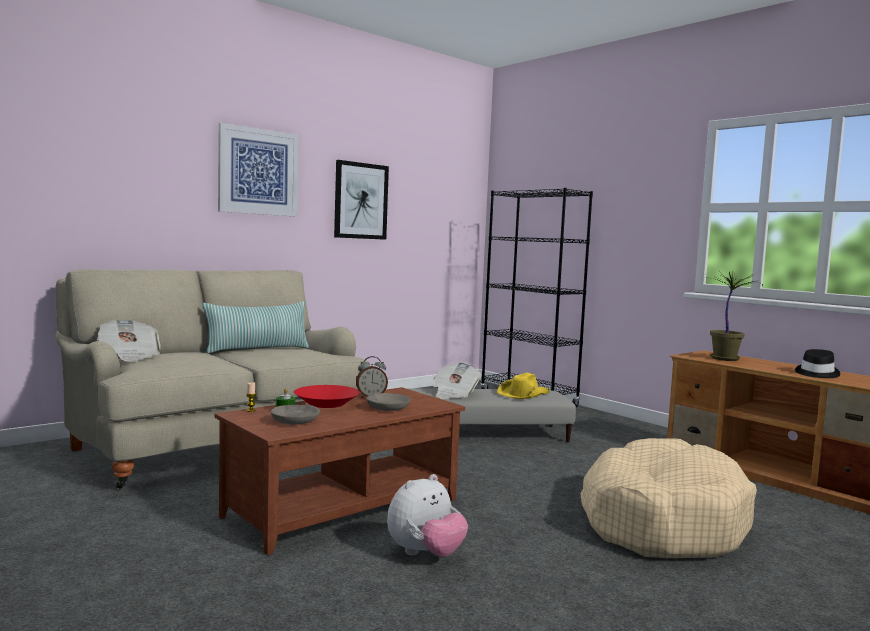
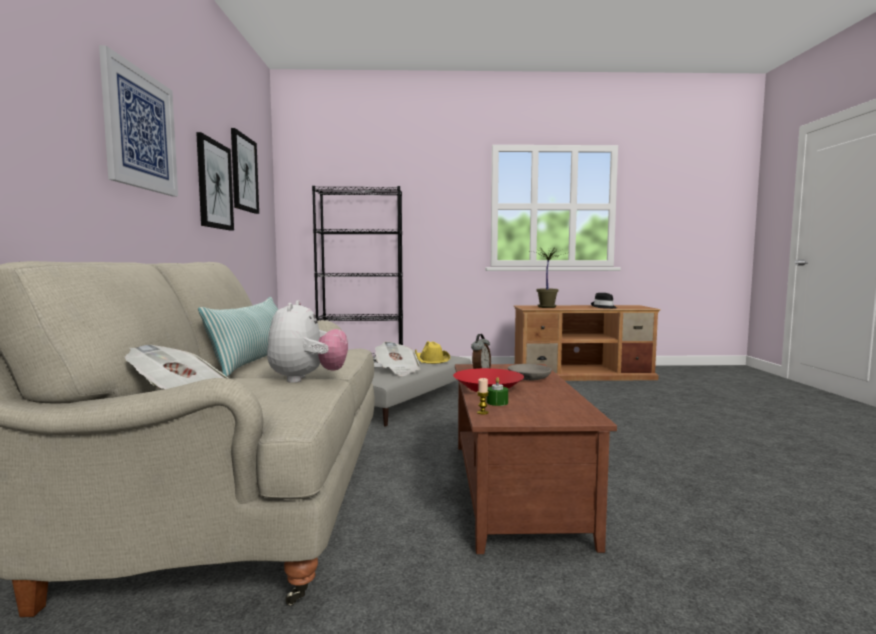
camera: 50 degrees left, 0 degrees up
(295, 421) = (547, 406): grey bowl -> none
(418, 184) = (244, 173): none -> picture
(425, 554) = (643, 487): plush toy -> plush toy (307, 379)
(661, 521) = (629, 413): beige dog bed -> none

